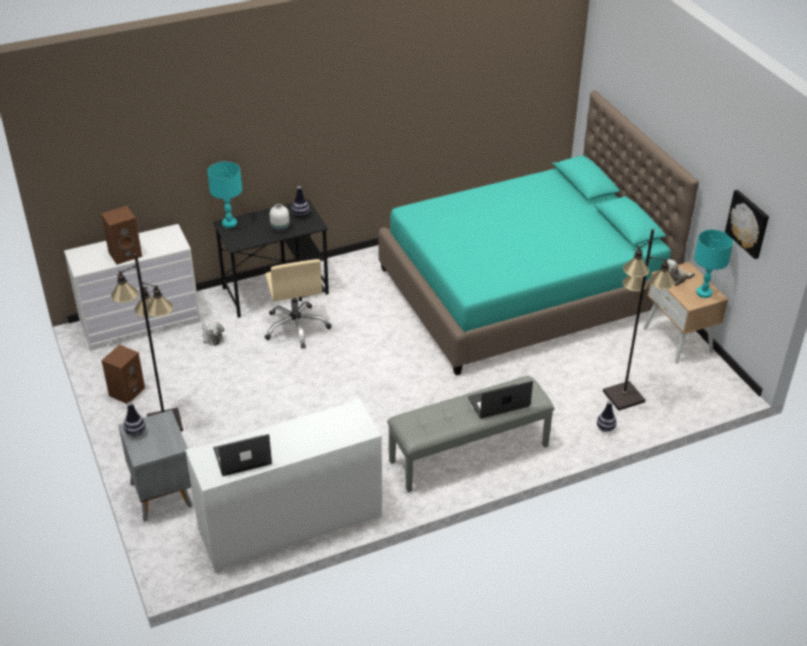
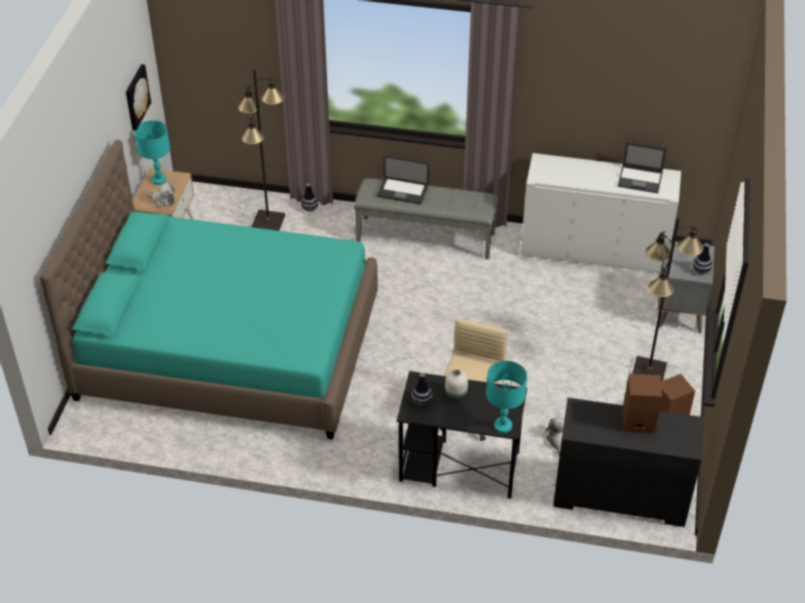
camera: 145 degrees left, 5 degrees up
(140, 322) = (619, 496): white dresser -> black dresser

